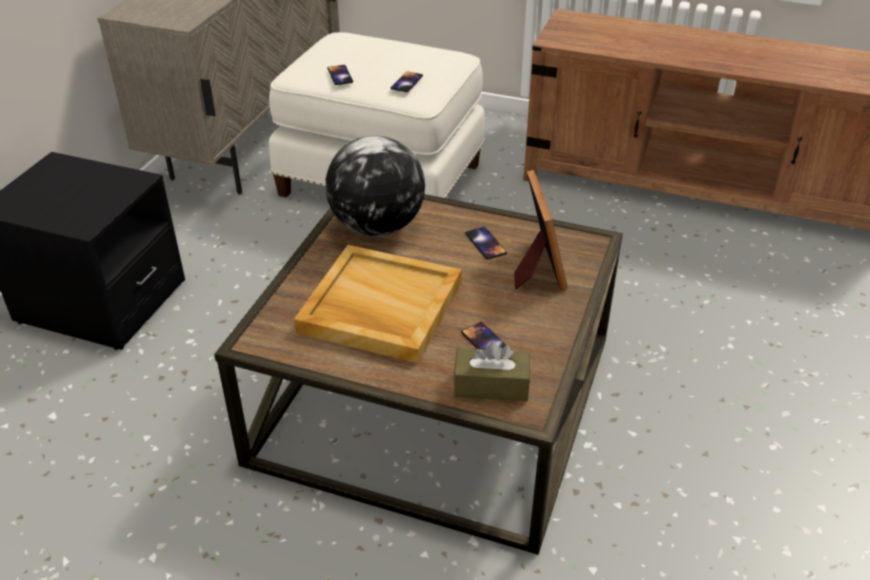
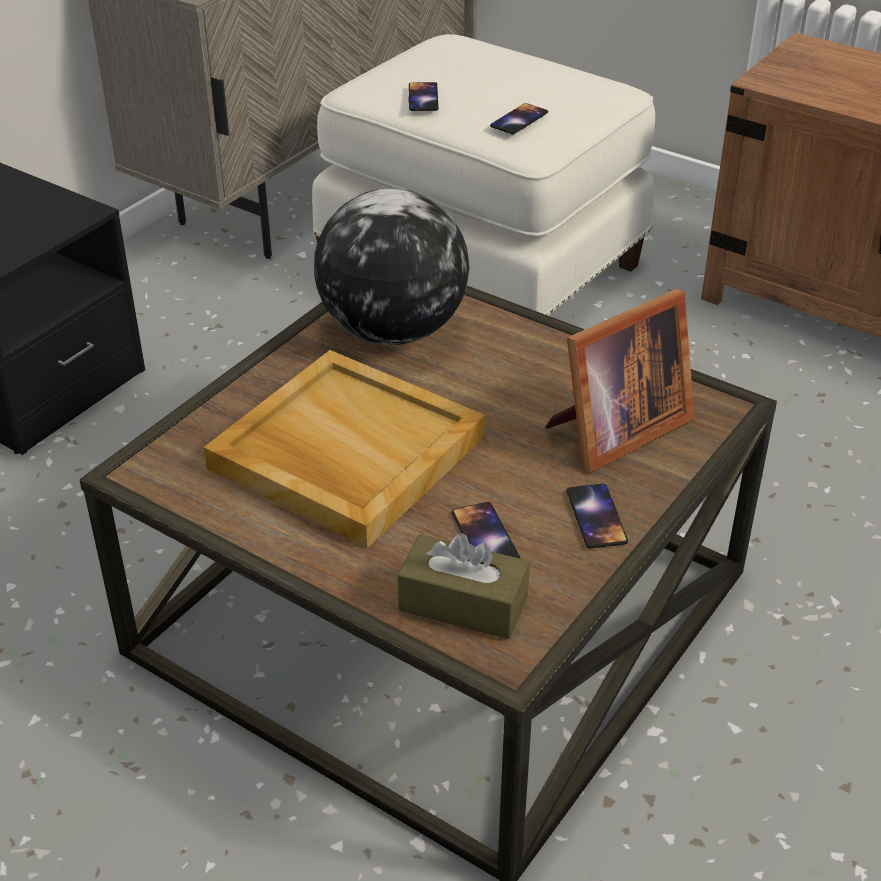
camera: 15 degrees right, 0 degrees up
(485, 243) = (548, 382): phone -> phone (596, 516)
(537, 267) = (614, 431): picture frame -> picture frame turned 45 degrees clockwise

